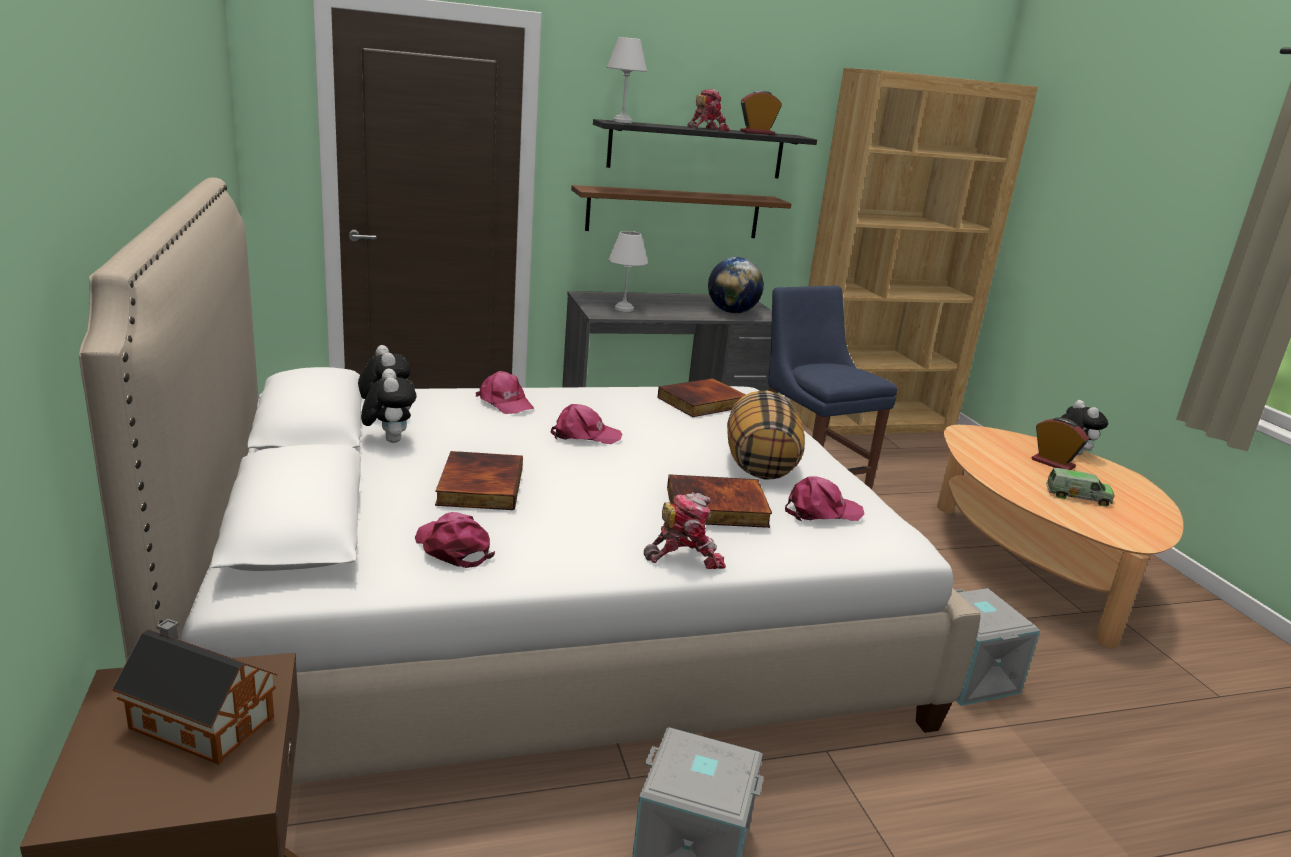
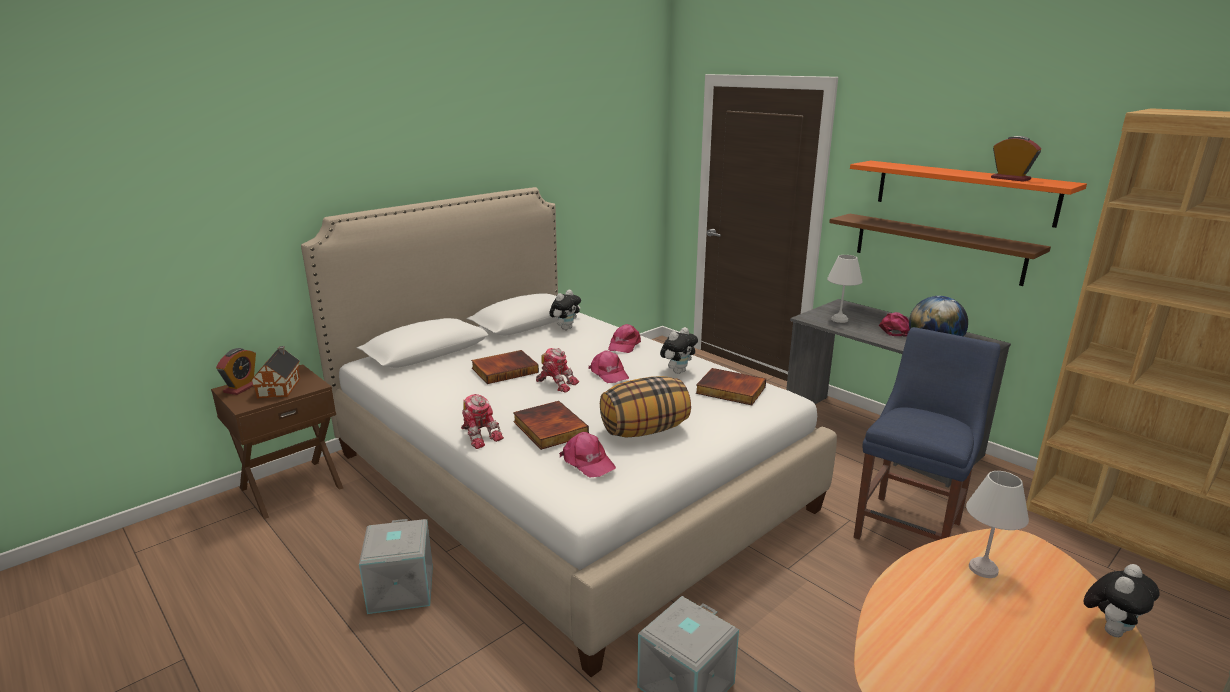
camera: 65 degrees right, 0 degrees up
(389, 439) = (533, 339): plush toy -> plush toy (678, 371)
(453, 547) = (433, 383): pink cap -> pink cap (895, 330)
(621, 122) = (882, 163): white table lamp -> white table lamp (982, 568)
(697, 150) = (963, 192): black shelf -> orange shelf
(706, 128) = (958, 172): toy robot -> toy robot (556, 383)
(1053, 463) = (1038, 615): alarm clock -> alarm clock (242, 387)
(1077, 496) = (960, 641): toy truck -> none

